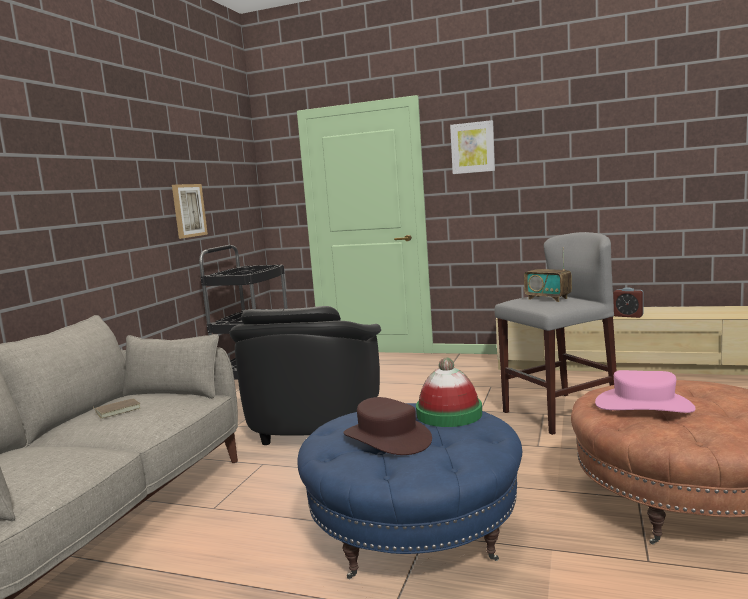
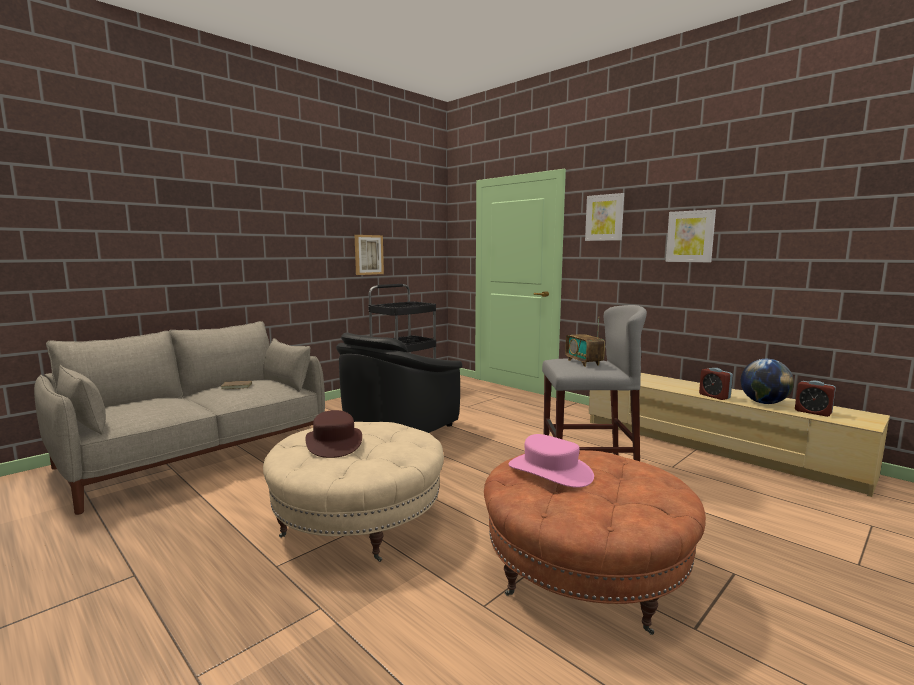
camera: 25 degrees right, 0 degrees up
(414, 530) = (358, 521): blue ottoman -> beige ottoman
(449, 414) = (401, 438): hat -> none
(569, 162) = (690, 236): none -> picture
(671, 313) = (763, 403): none -> globe
(716, 314) = (813, 412): none -> alarm clock

